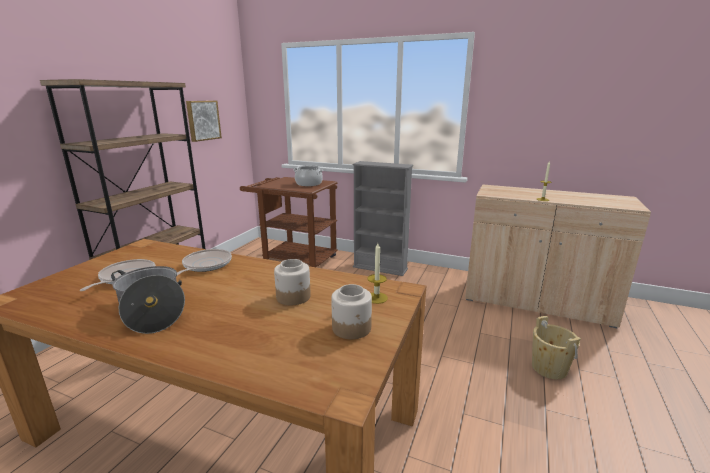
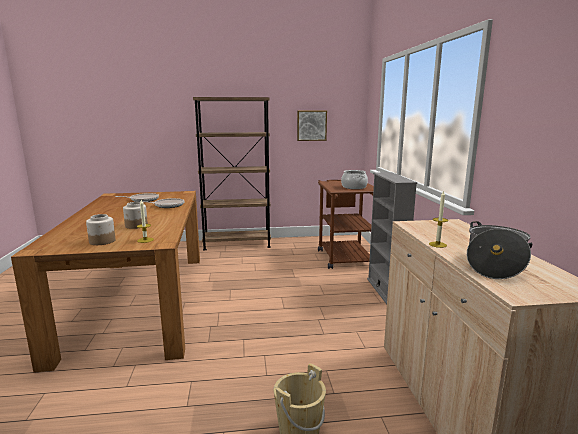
camera: 60 degrees right, 5 degrees down
(152, 311) = (109, 211): cooking pot -> cooking pot (494, 264)

